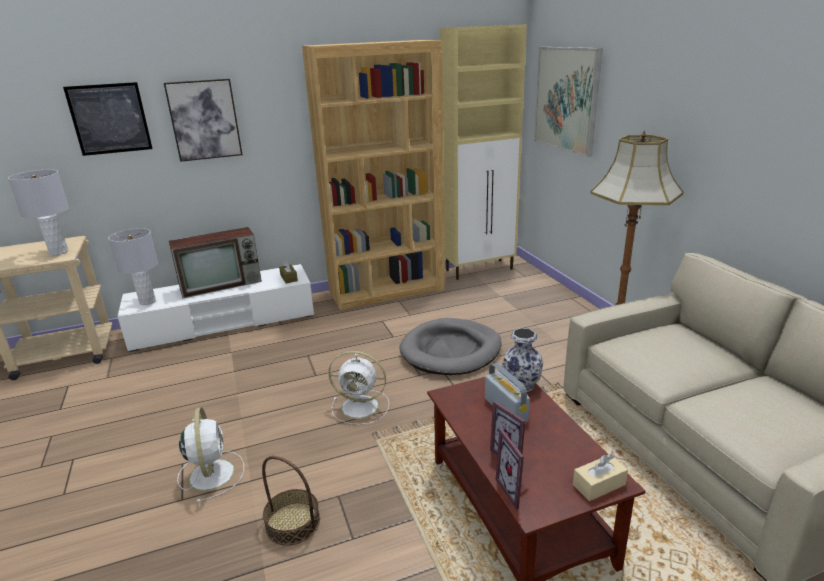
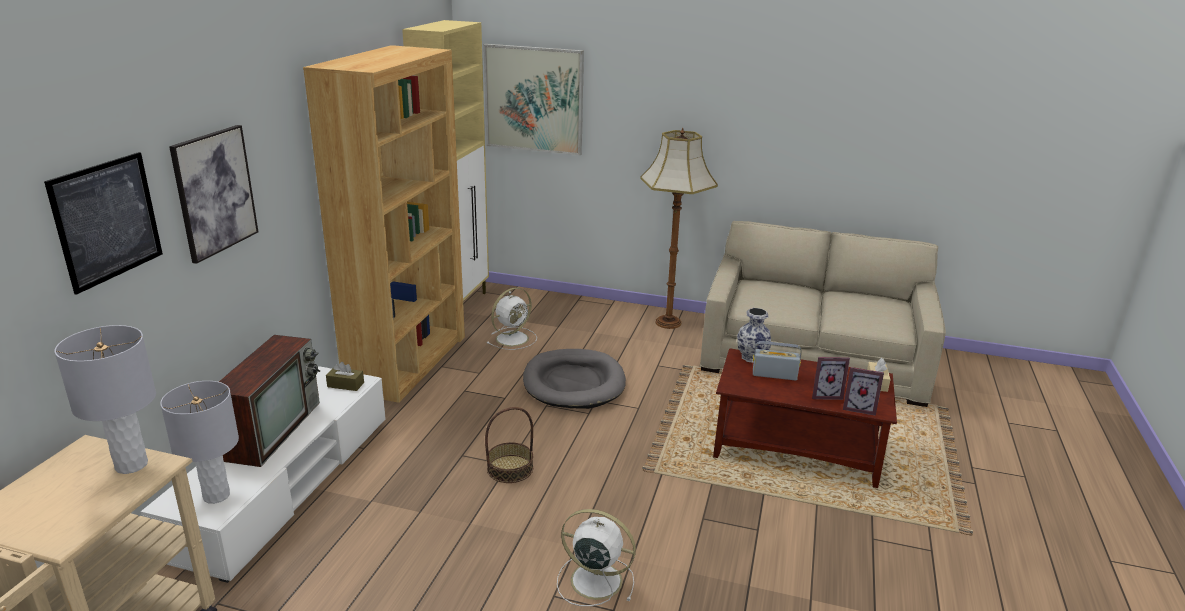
camera: 55 degrees left, 0 degrees up
(293, 523) = (712, 553): basket -> basket (510, 469)
(362, 407) = (597, 460): white fan -> white fan (513, 338)

